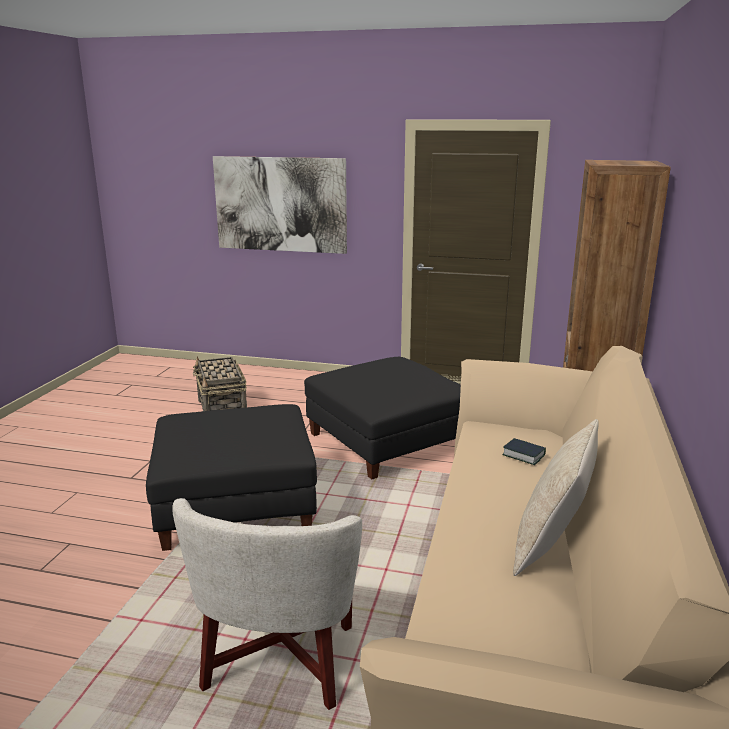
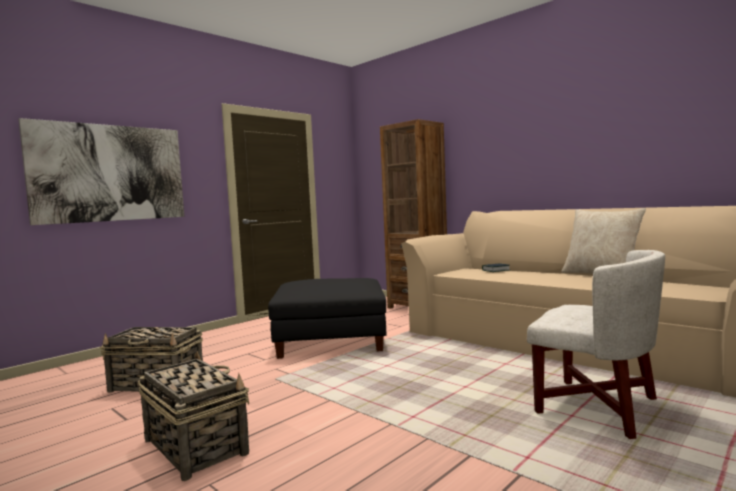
camera: 60 degrees left, 15 degrees down
(125, 467) = (195, 446): none -> basket
(236, 502) = (357, 398): black ottoman -> none

